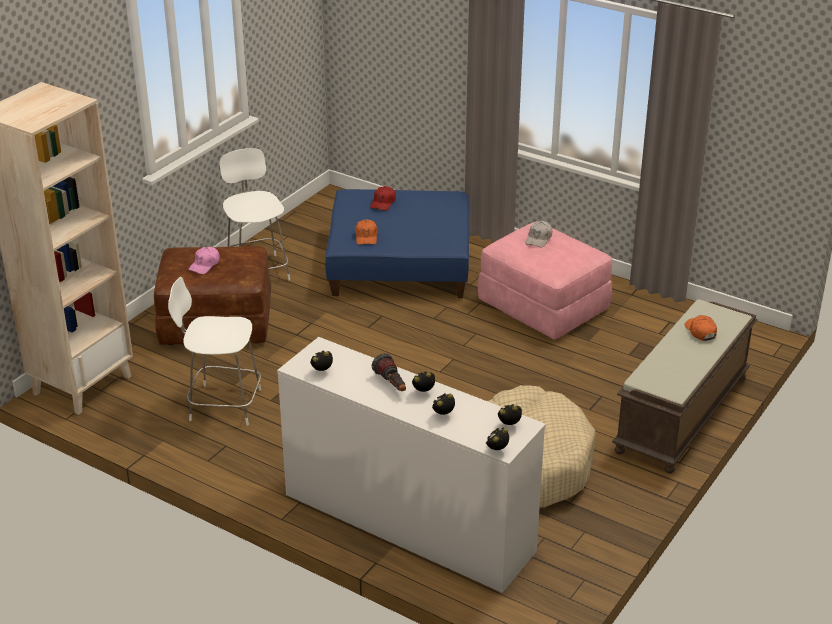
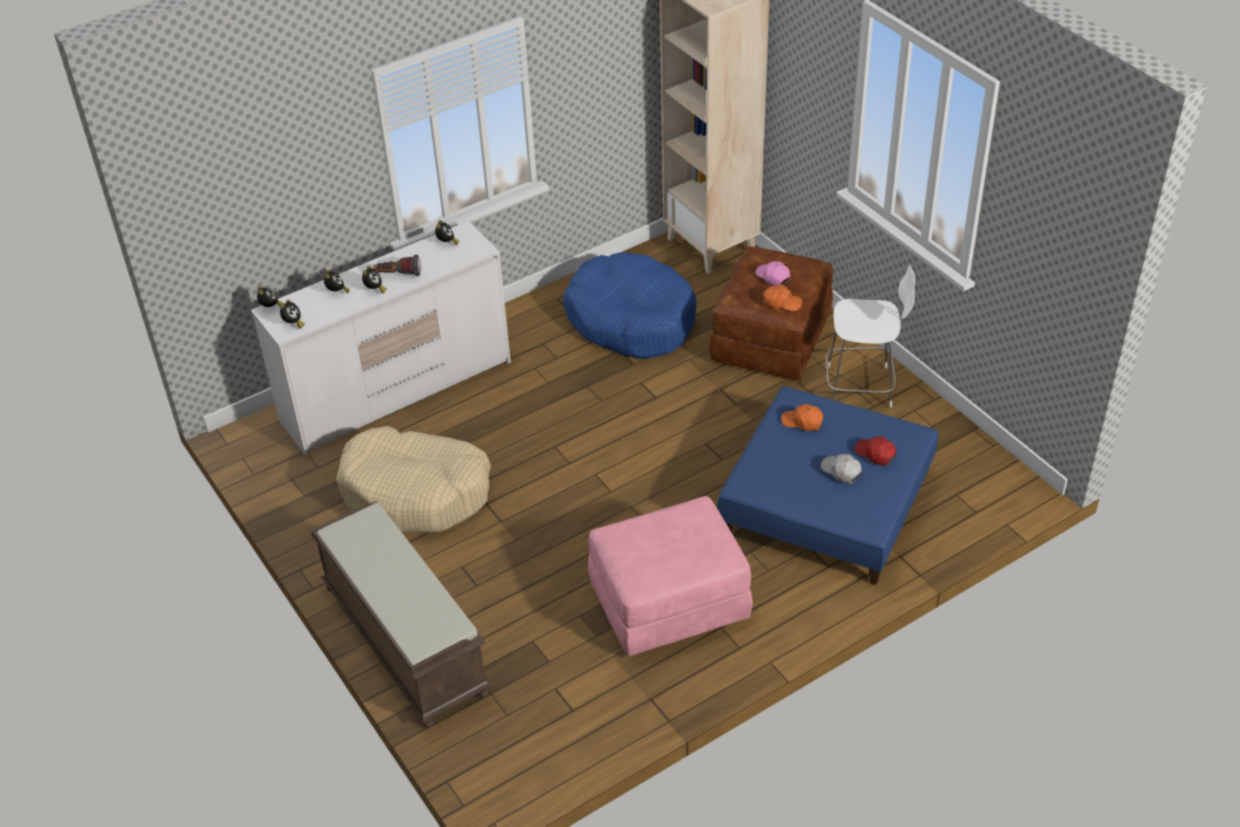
camera: 115 degrees right, 10 degrees up
(222, 404) = (631, 319): white chair -> blue dog bed
(539, 239) = (692, 543): white cap -> white cap (841, 471)
(700, 331) = (414, 601): orange cap -> orange cap (781, 303)

